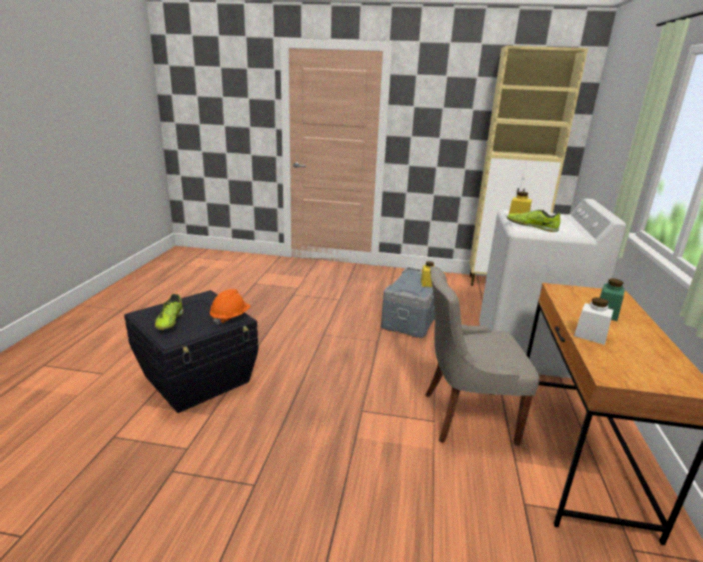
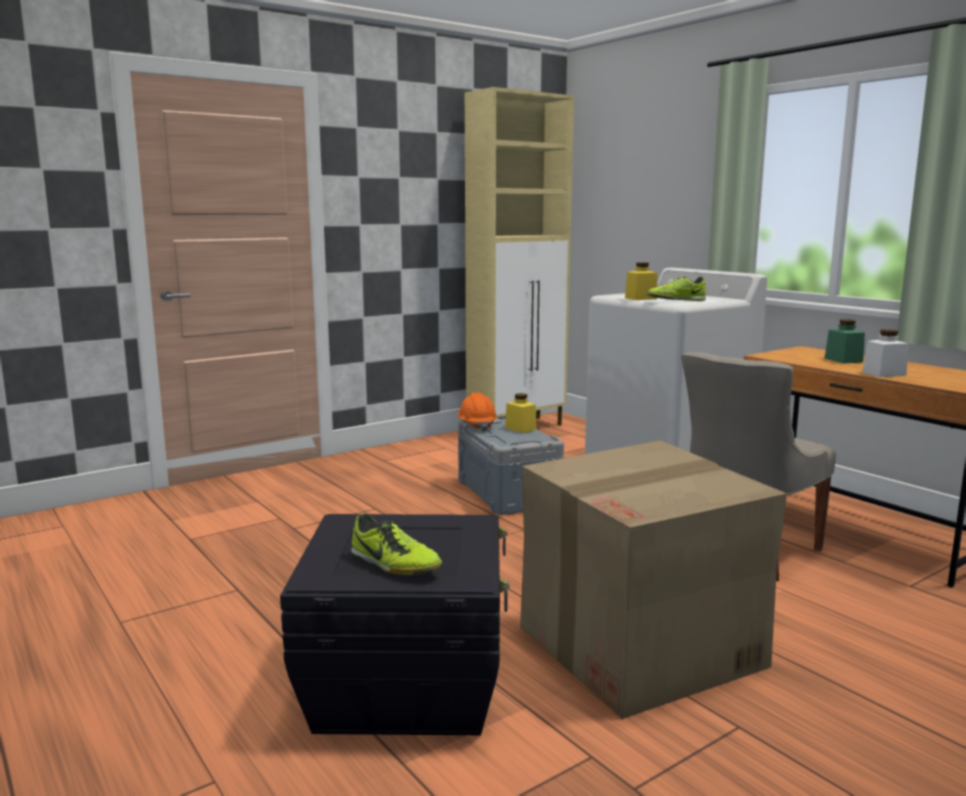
camera: 45 degrees left, 10 degrees down
(230, 317) = (460, 525): orange hard hat -> orange hard hat (476, 426)
(300, 424) = (641, 646): none -> cardboard box

